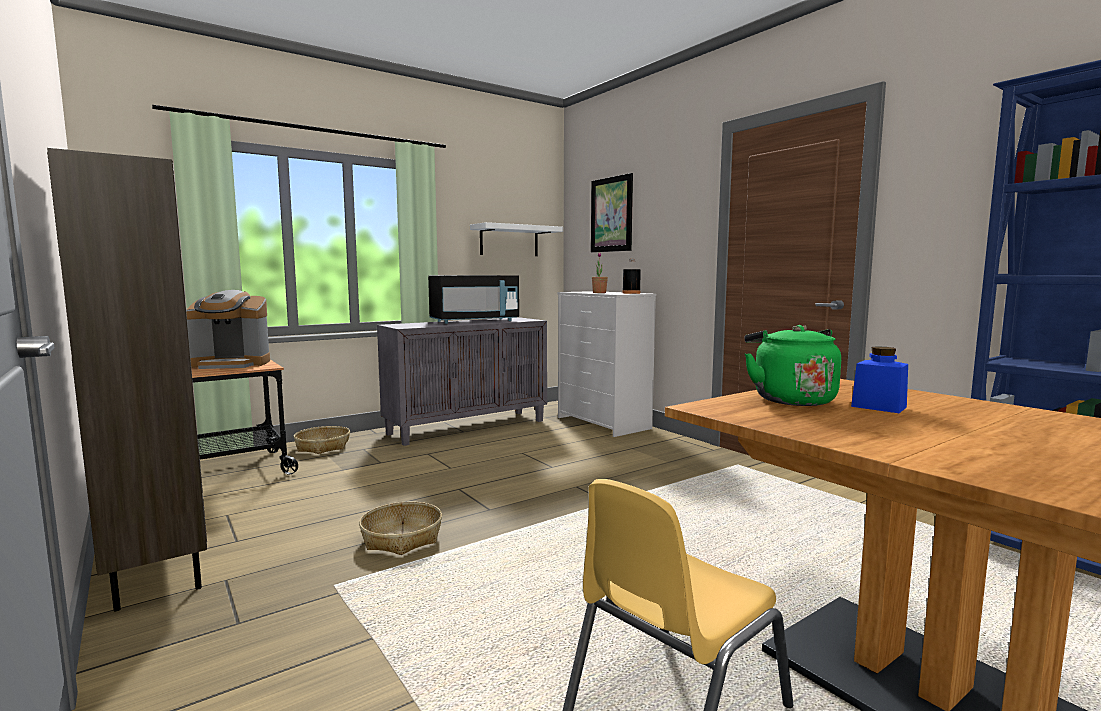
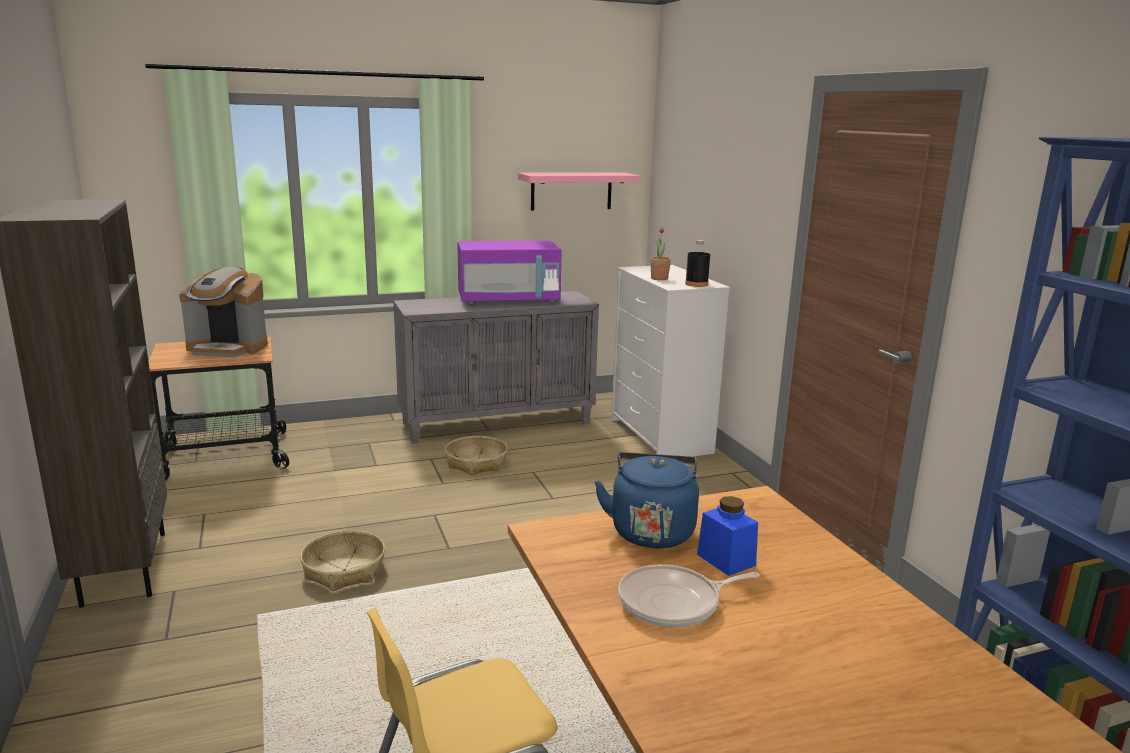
camera: 15 degrees right, 10 degrees up
(323, 446) = (330, 434): basket -> basket (476, 463)
(474, 321) = (508, 300): black microwave -> purple microwave
(509, 241) = (571, 191): white shelf -> pink shelf
(611, 214) = (697, 167): picture -> none
(790, 399) = (651, 530): green kettle -> blue kettle
(891, 429) = (674, 603): none -> frying pan

